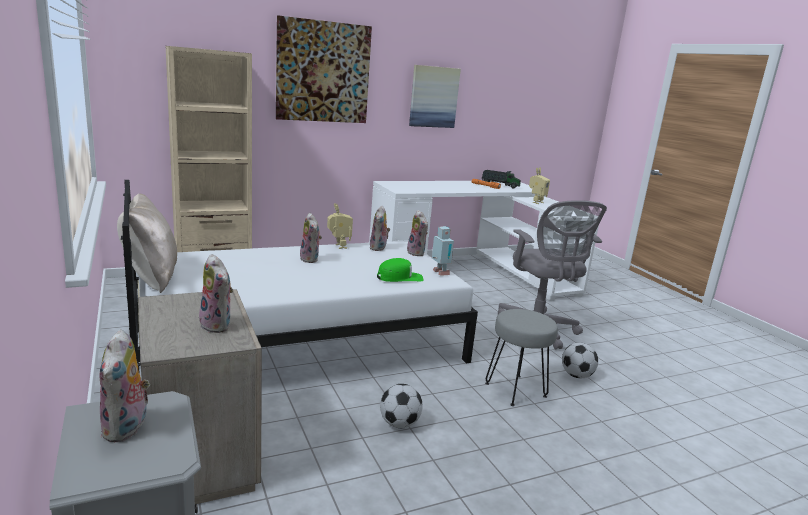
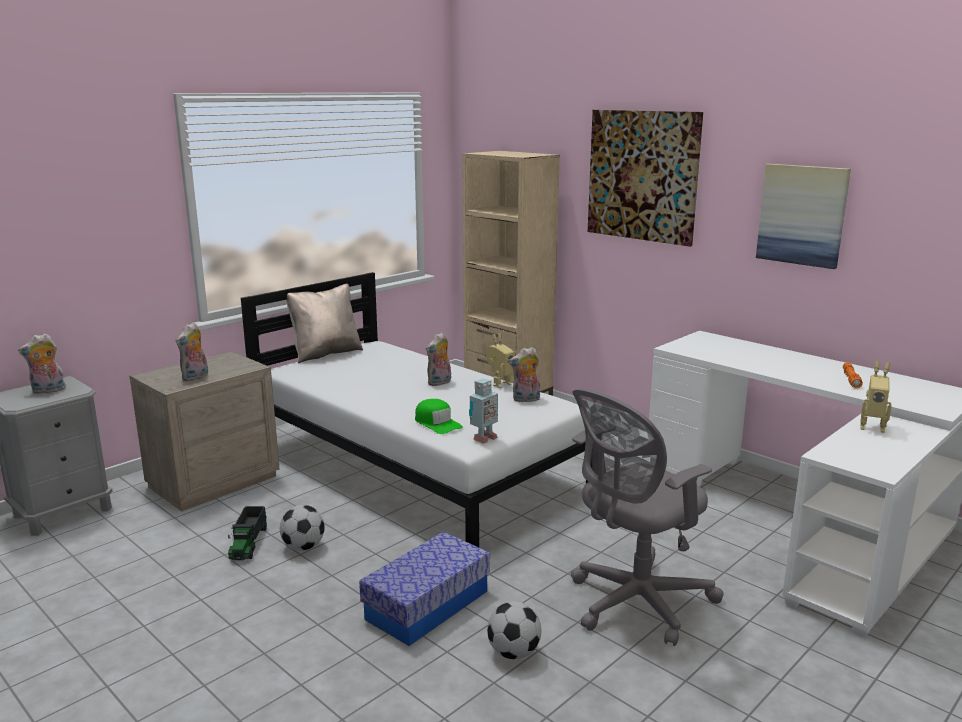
camera: 70 degrees right, 0 degrees up
(417, 253) = (540, 418): plush toy -> none
(500, 185) = (891, 386): toy truck -> toy truck (248, 543)
(514, 389) = (427, 605): grey stool -> storage box

